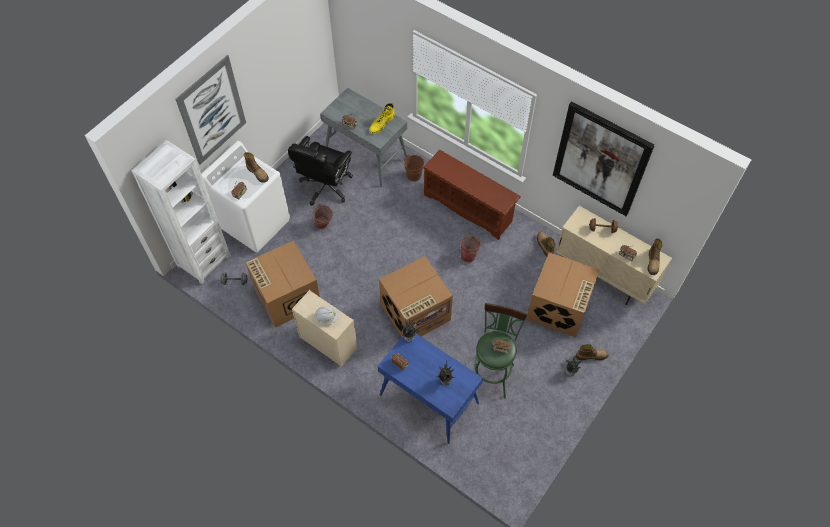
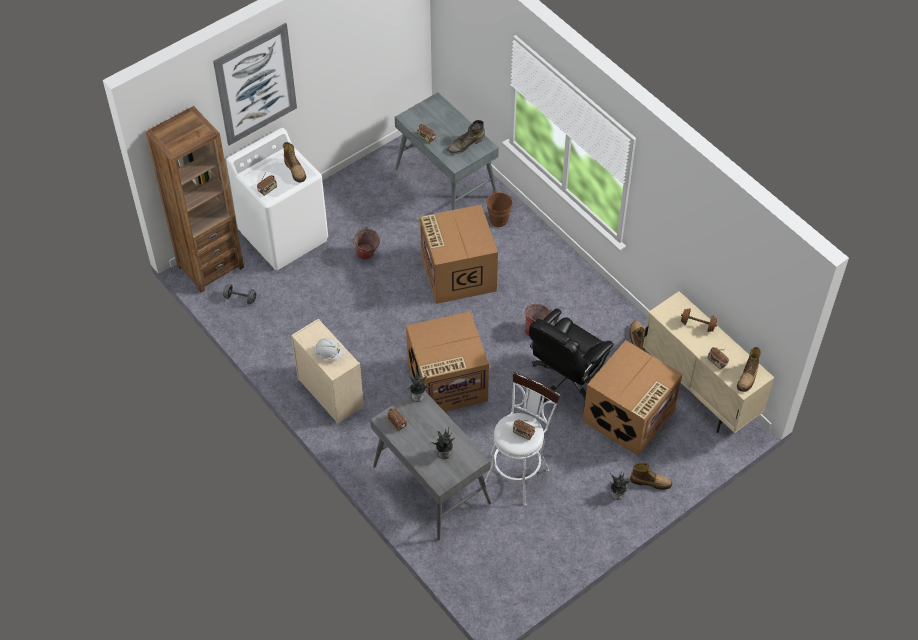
camera: 15 degrees right, 5 degrees down
(203, 260) = (210, 266): white bookcase -> brown bookcase
(286, 296) = (296, 329): cardboard box -> cardboard box (457, 273)
(325, 187) = (383, 210): black office chair -> black office chair (566, 380)
(381, 124) = (465, 144): yellow boot -> green boot
(428, 399) = (430, 485): blue desk -> grey desk
(469, 208) = (555, 273): brown shoe rack -> none
(492, 372) = (519, 472): green stool -> white stool
(601, 159) = (699, 232): picture -> none

